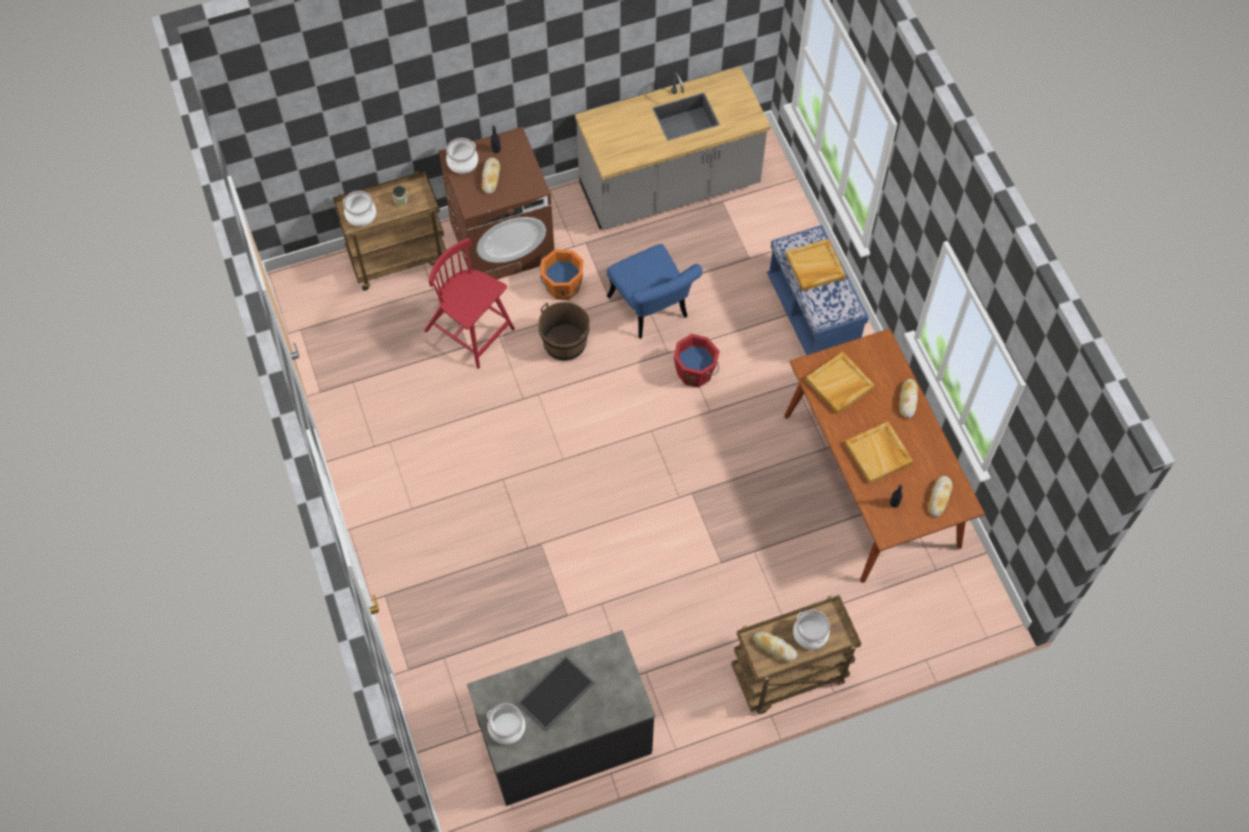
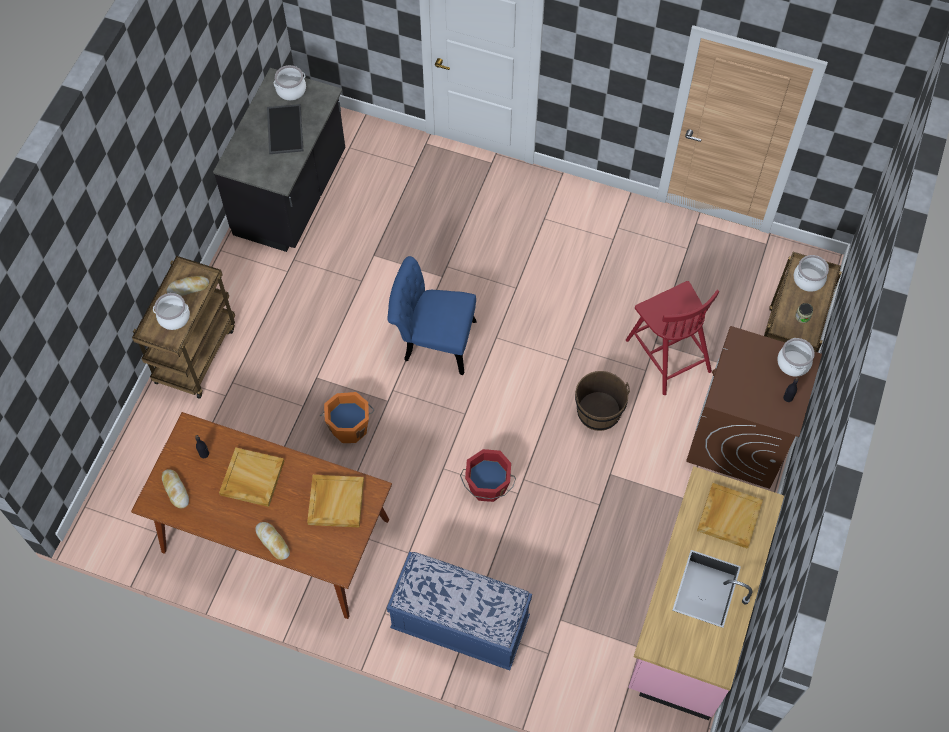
camera: 130 degrees right, 0 degrees up
(470, 331) = (667, 354): red chair -> red chair turned 75 degrees clockwise
(491, 177) = (759, 373): bread -> none
(562, 286) = (655, 449): orange bucket -> orange bucket (349, 427)
(652, 311) = (573, 498): blue chair -> blue chair (432, 340)
(669, 187) = (692, 614): grey counter -> pink counter
(815, 267) = (471, 602): beige tray -> beige tray (729, 516)

